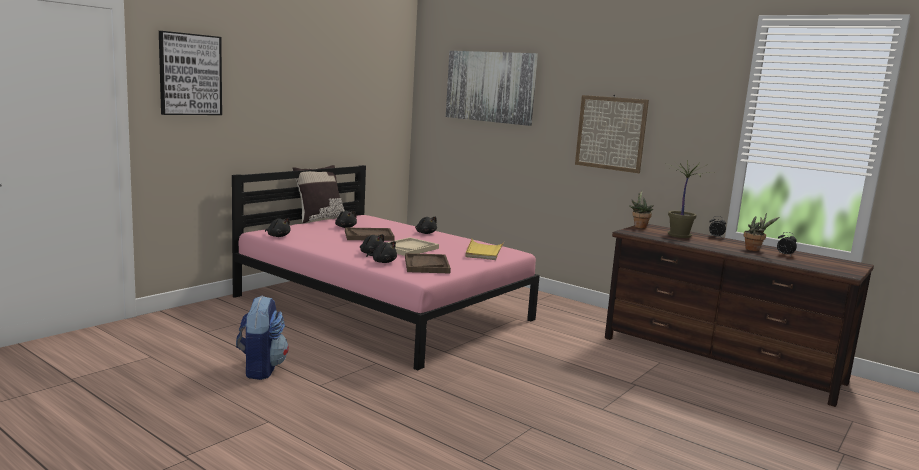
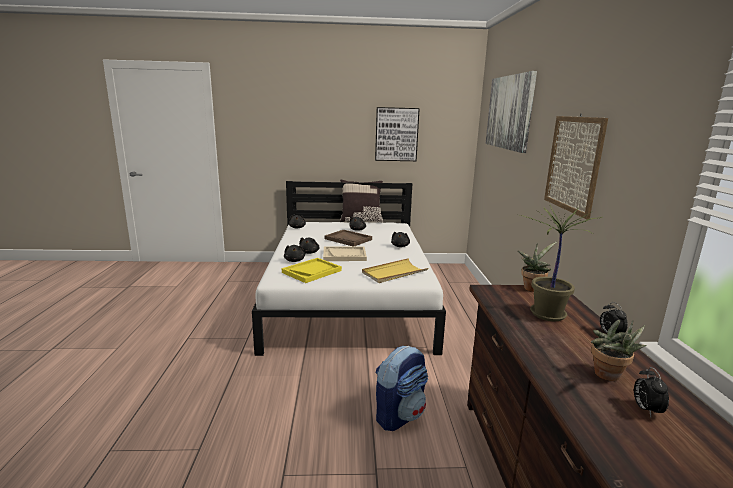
camera: 50 degrees right, 5 degrees up
(190, 74) = (256, 111): picture -> picture (396, 134)
(261, 369) = (192, 313): backpack -> backpack (399, 415)
(383, 308) = (349, 299): pink bed -> white bed
(426, 265) = (312, 271): brown tray -> yellow tray

